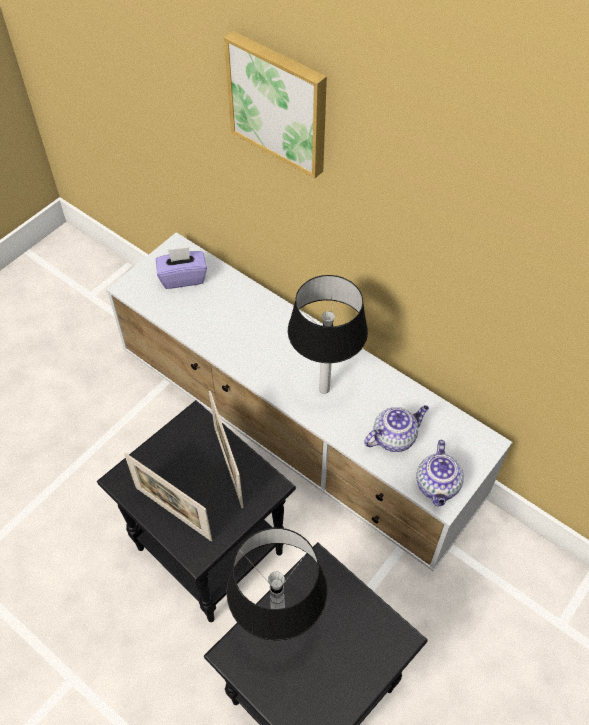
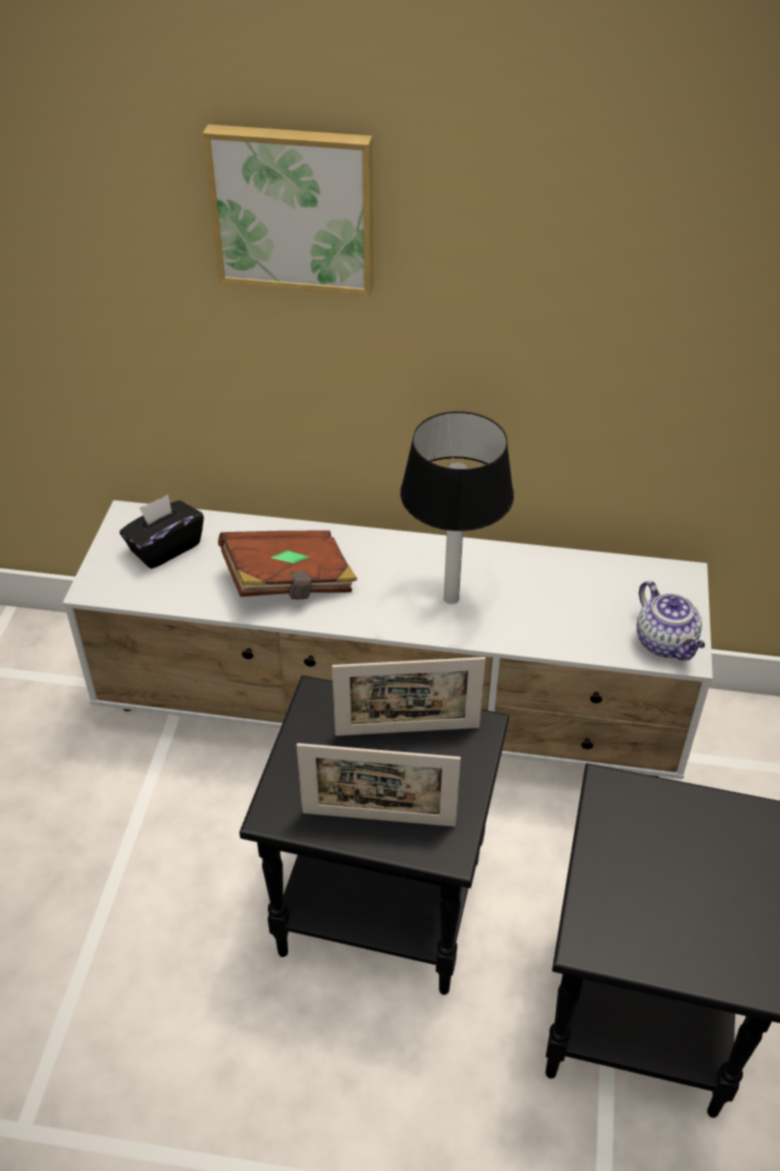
camera: 30 degrees left, 10 degrees down
(183, 277) = (165, 548): purple tissue box -> black tissue box
(228, 466) = (407, 731): picture frame -> picture frame turned 45 degrees counterclockwise
(236, 333) = (289, 582): none -> brown book
(278, 630) = (622, 884): table lamp -> none
(394, 437) = (576, 614): teapot -> none

